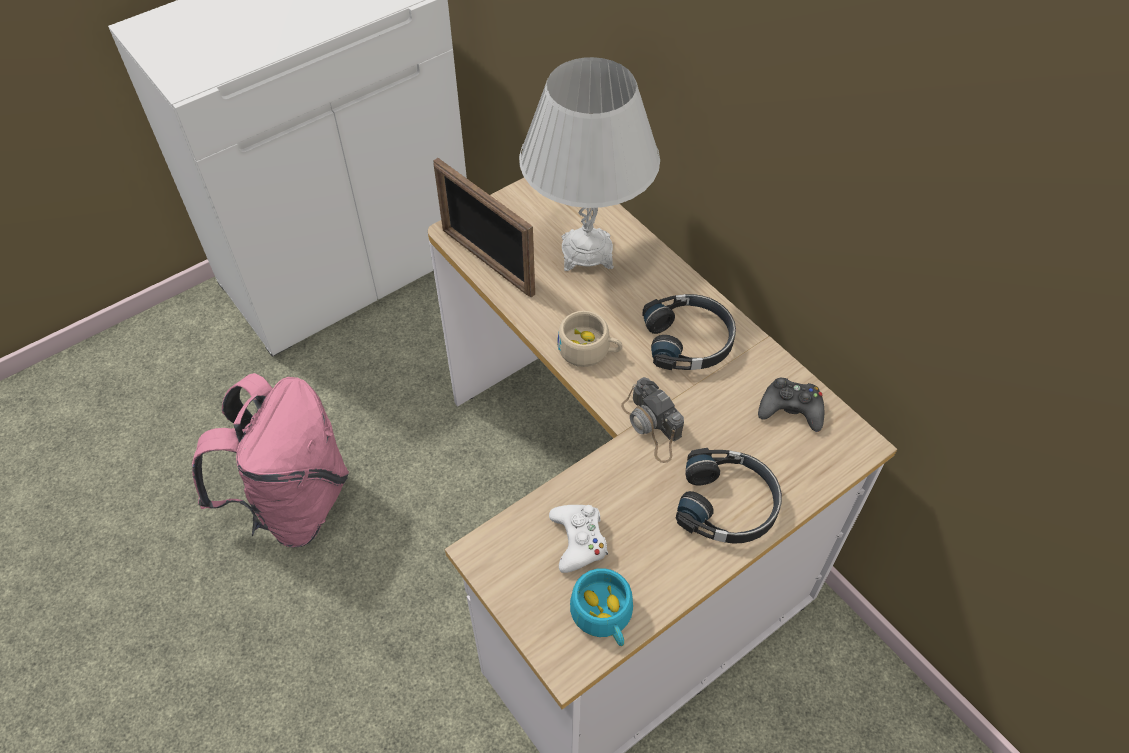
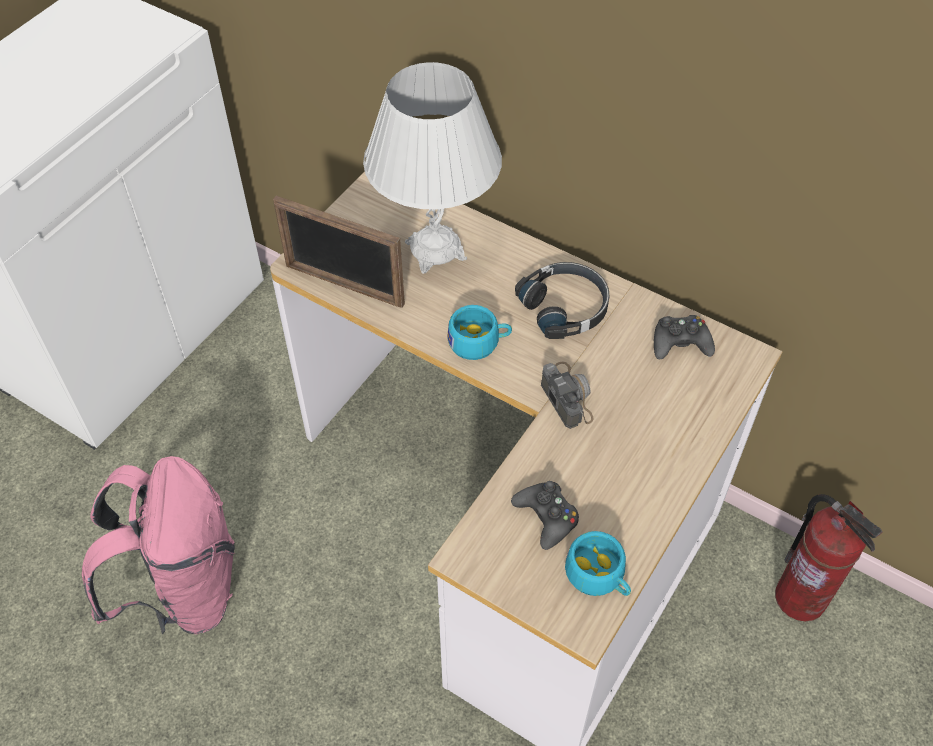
camera: 20 degrees left, 0 degrees up
(579, 540) = (547, 517): white game controller -> black game controller
(589, 350) = (479, 342): beige cup -> turquoise cup
(652, 426) = (566, 395): camera -> camera turned 150 degrees counterclockwise
(728, 504) = (662, 443): black headphones -> none
(872, 710) = (801, 597): none -> fire extinguisher

